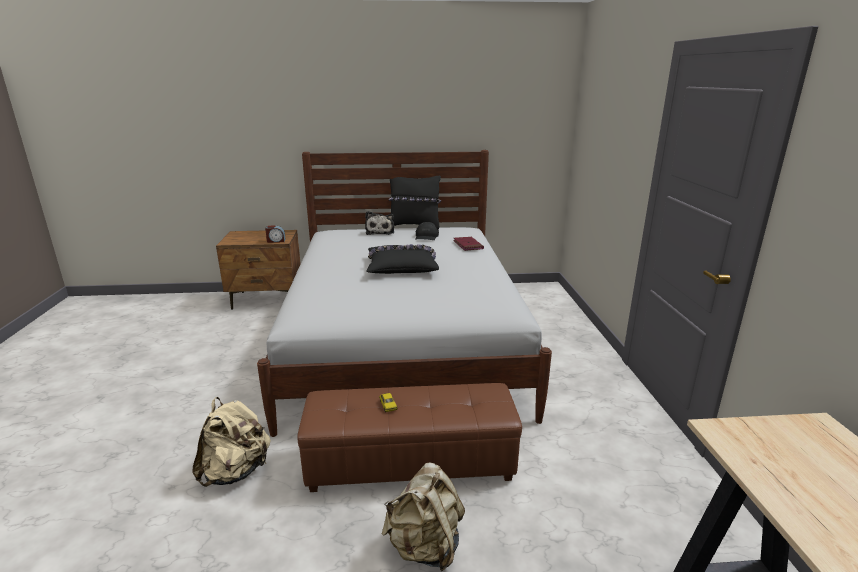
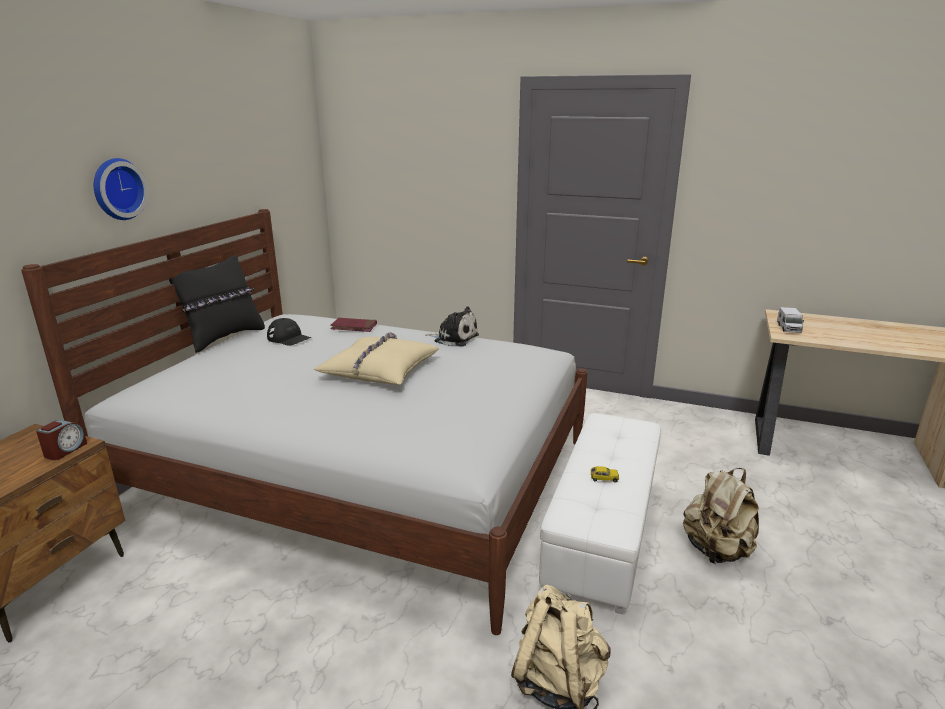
camera: 65 degrees left, 0 degrees up
(368, 120) = (117, 189): none -> wall clock
(380, 232) = (214, 359): plush toy -> plush toy (454, 338)
(401, 267) = (379, 370): black pillow -> beige pillow
(411, 462) = (601, 529): brown ottoman -> white ottoman
(757, 434) = (788, 328): none -> toy truck

